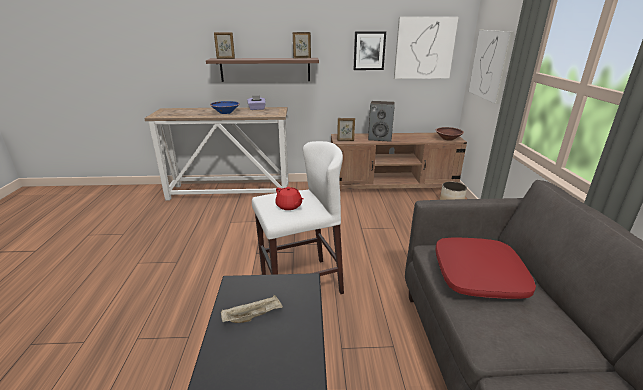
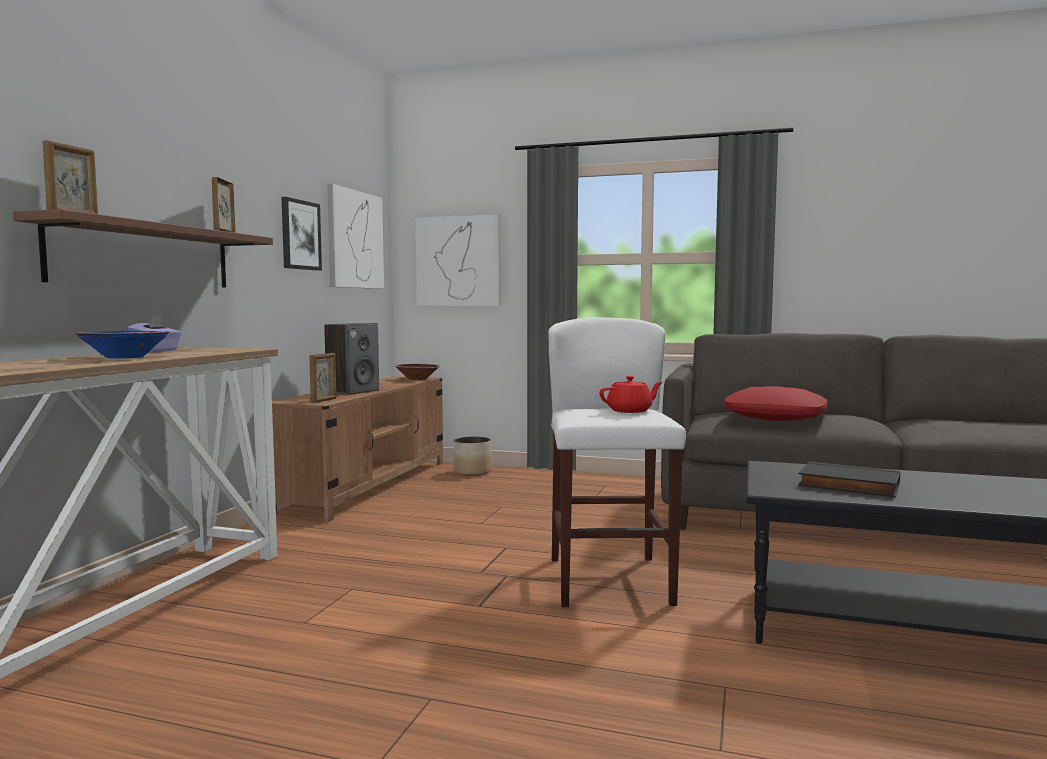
camera: 70 degrees left, 20 degrees down
(253, 316) = (848, 486): beige tray -> black book

